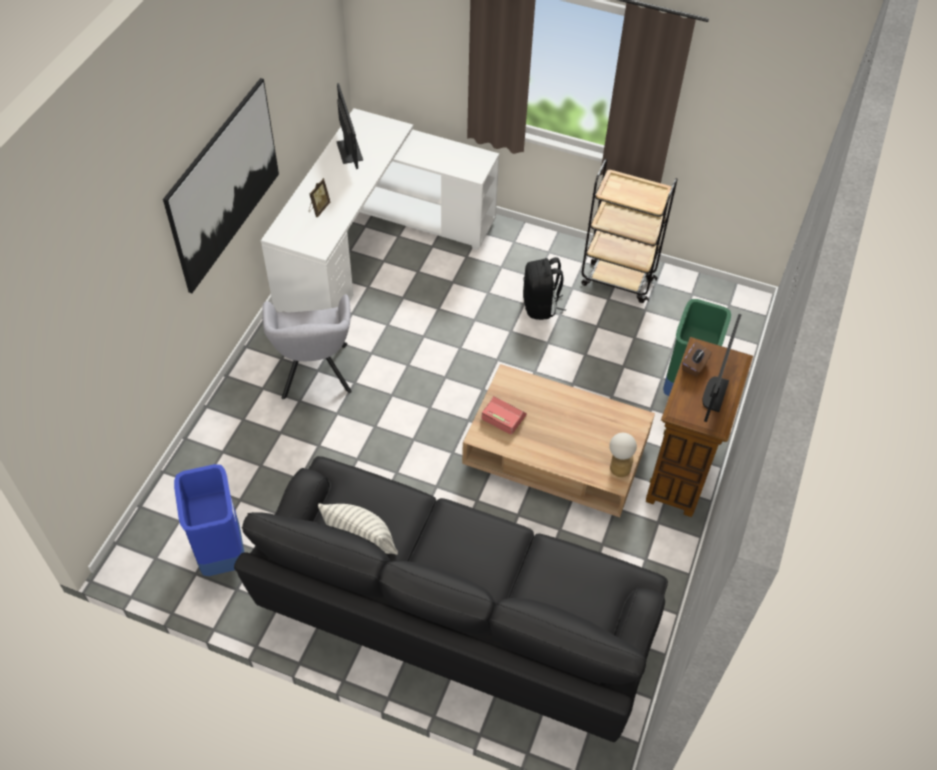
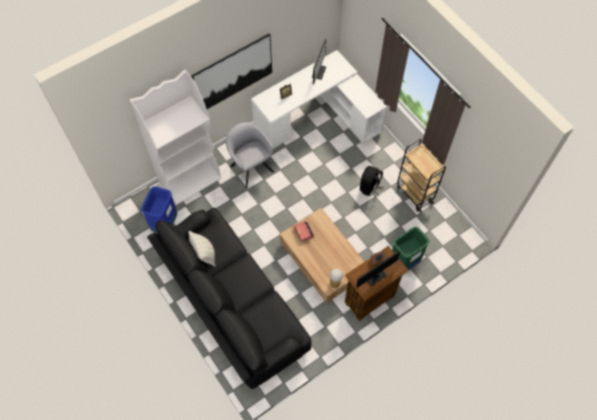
camera: 35 degrees right, 10 degrees up
(217, 452) = (190, 180): none -> white bookcase
(315, 375) = (250, 167): grey armchair -> grey armchair turned 120 degrees clockwise

